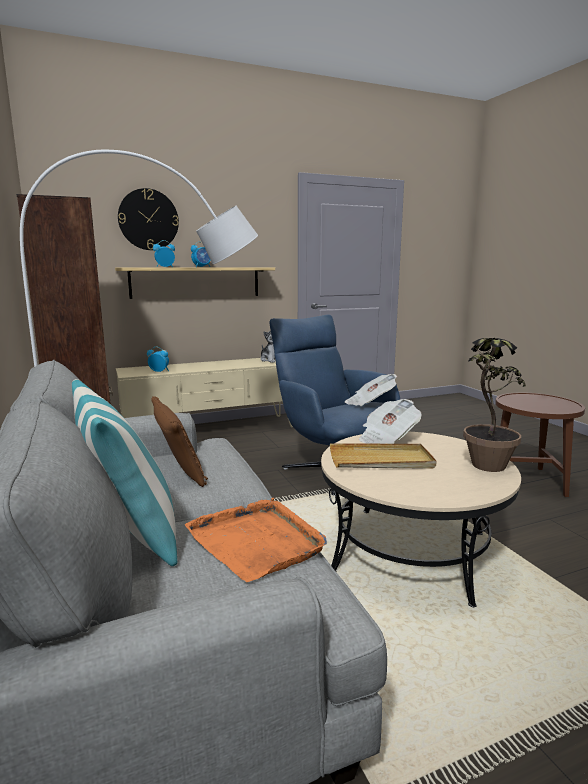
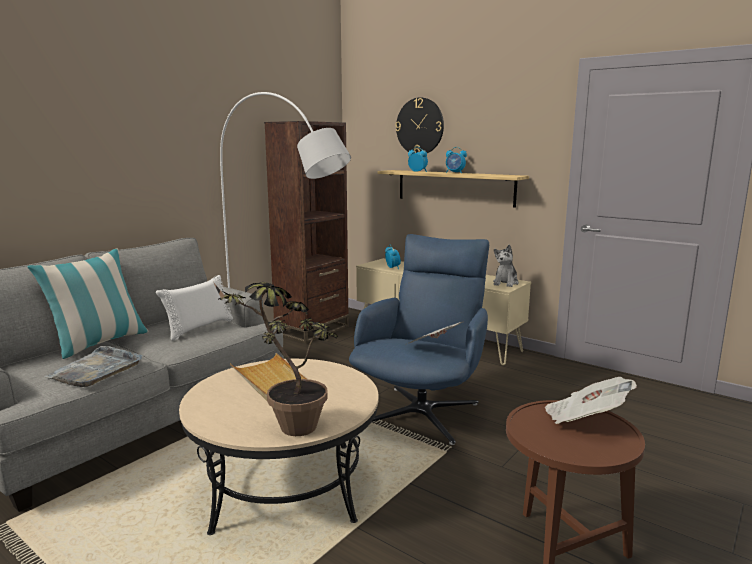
camera: 60 degrees right, 0 degrees up
(179, 469) = (199, 328): brown pillow -> white pillow
(257, 541) = (96, 370): orange tray -> grey tray
(387, 438) = (338, 374): newspaper -> newspaper (585, 419)

